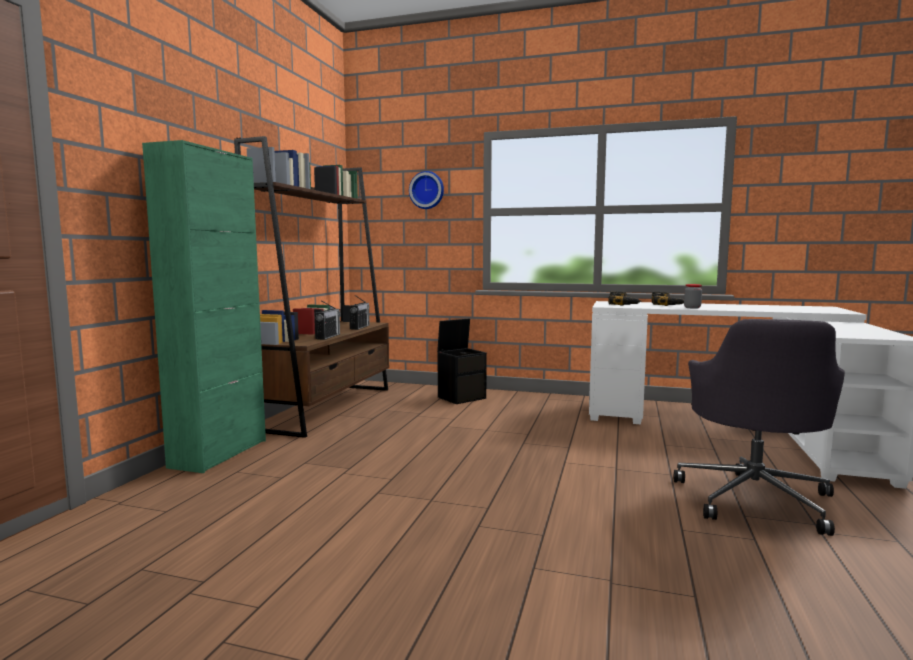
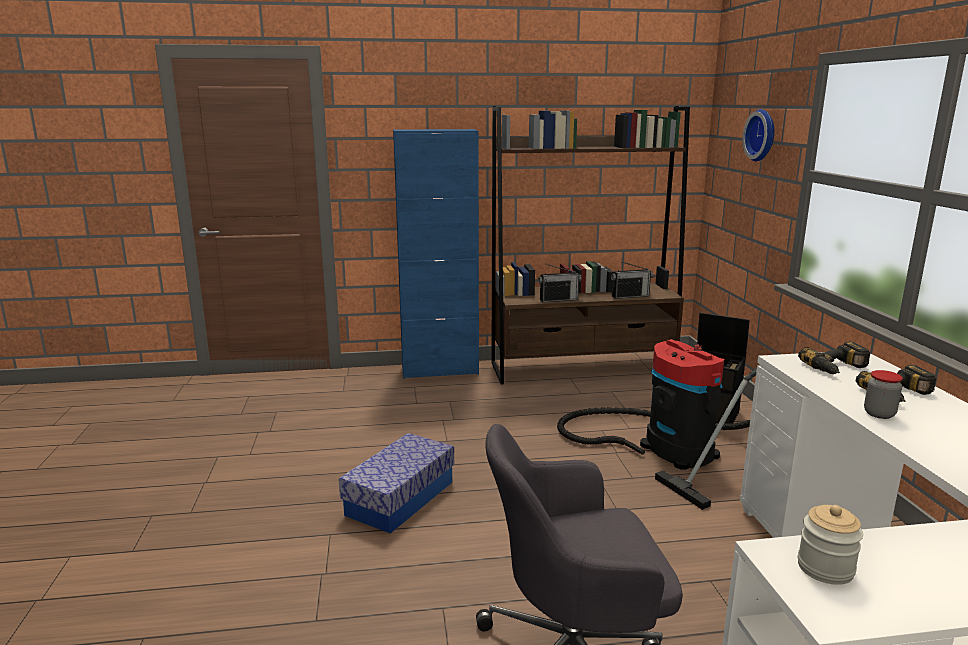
camera: 65 degrees right, 10 degrees up
(219, 453) = (440, 370): green cabinet -> blue cabinet
(487, 519) = (400, 498): none -> storage box
(497, 416) = (670, 448): none -> vacuum cleaner
(857, 333) = (825, 568): none -> jar

